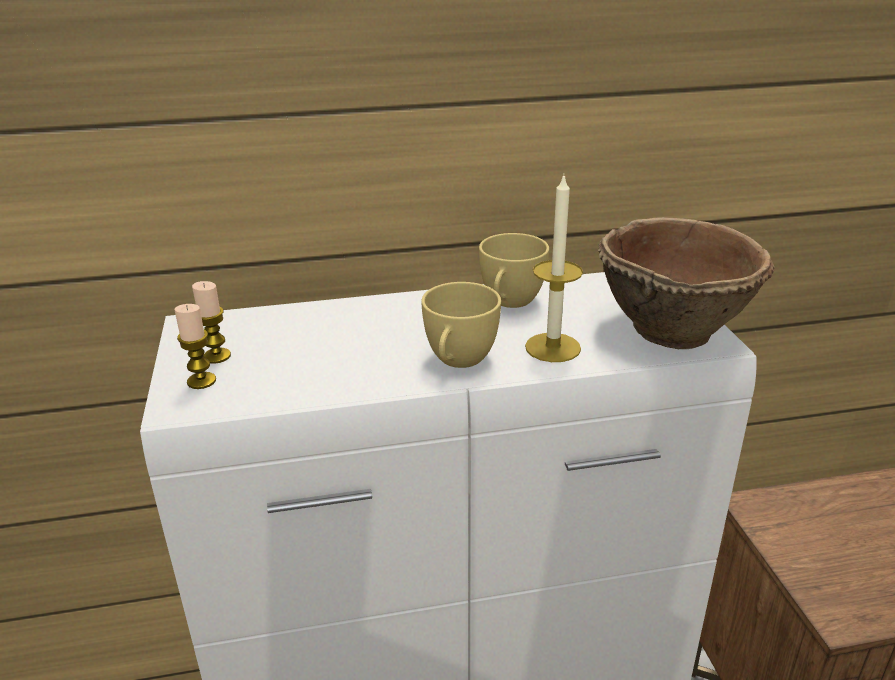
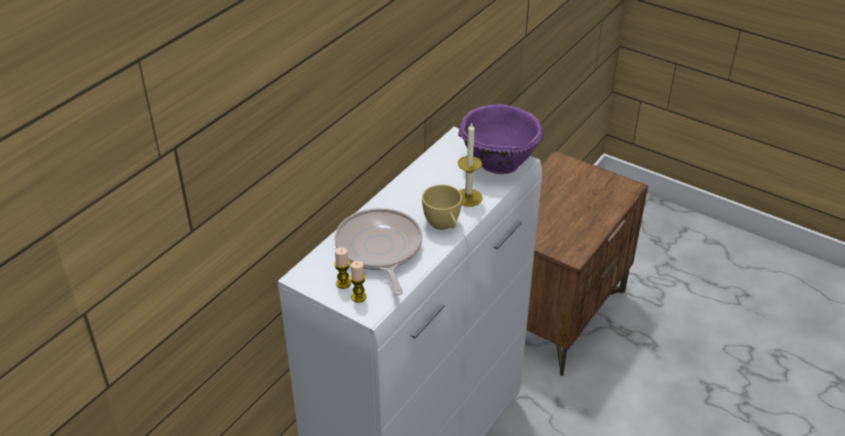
camera: 45 degrees left, 10 degrees up
(326, 345) = (379, 250): none -> frying pan
(509, 303) = (420, 184): yellow cup -> none
(671, 328) = (498, 162): brown bowl -> purple bowl

